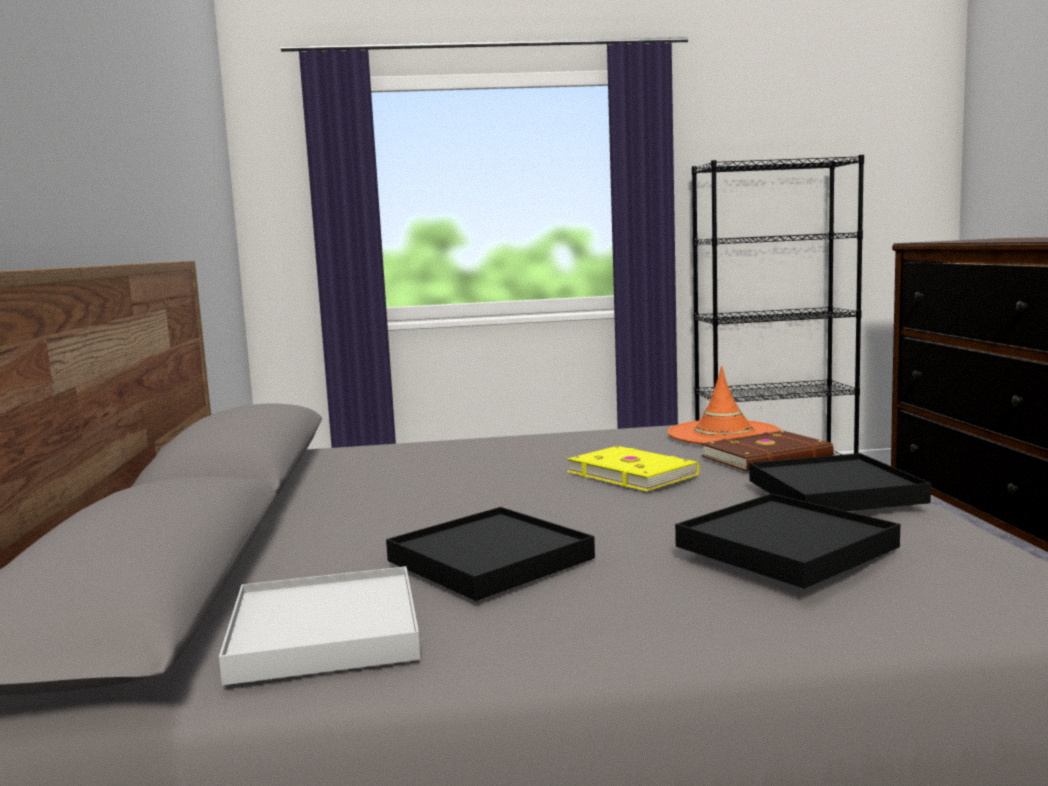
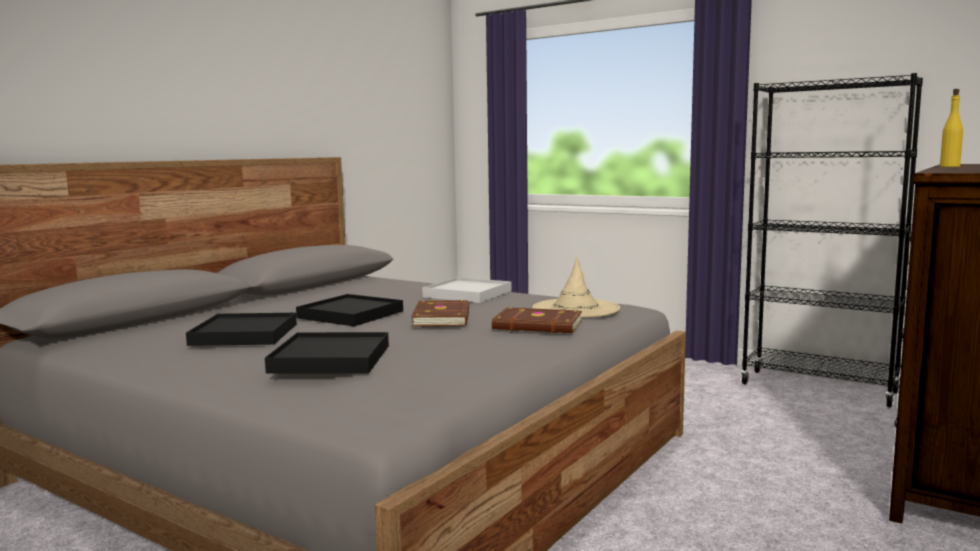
camera: 40 degrees right, 0 degrees up
(326, 632) = (129, 342): white tray -> white tray (468, 294)
(632, 473) = (443, 317): yellow book -> brown book
(723, 434) = (575, 309): orange hat -> beige hat
(835, 491) = (470, 347): black tray -> black tray (350, 315)
(977, 241) = (950, 166): none -> yellow bottle

